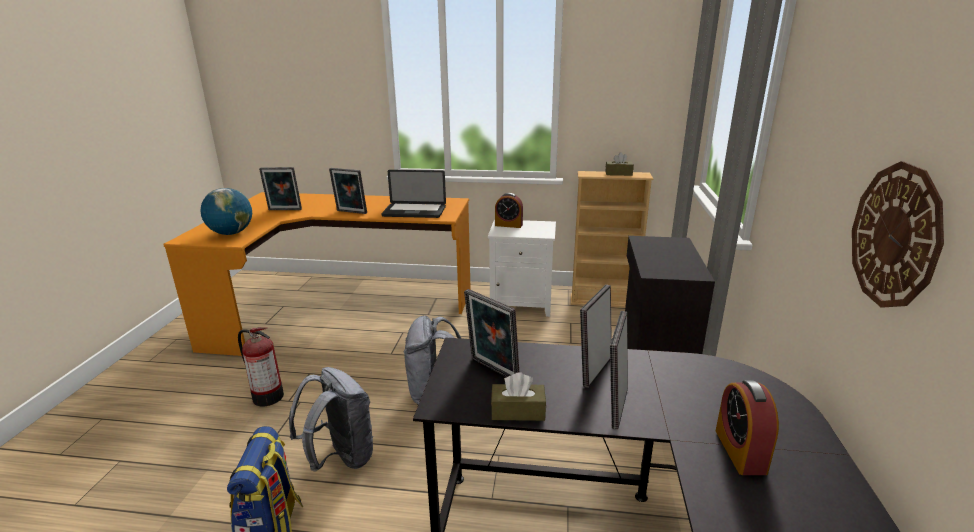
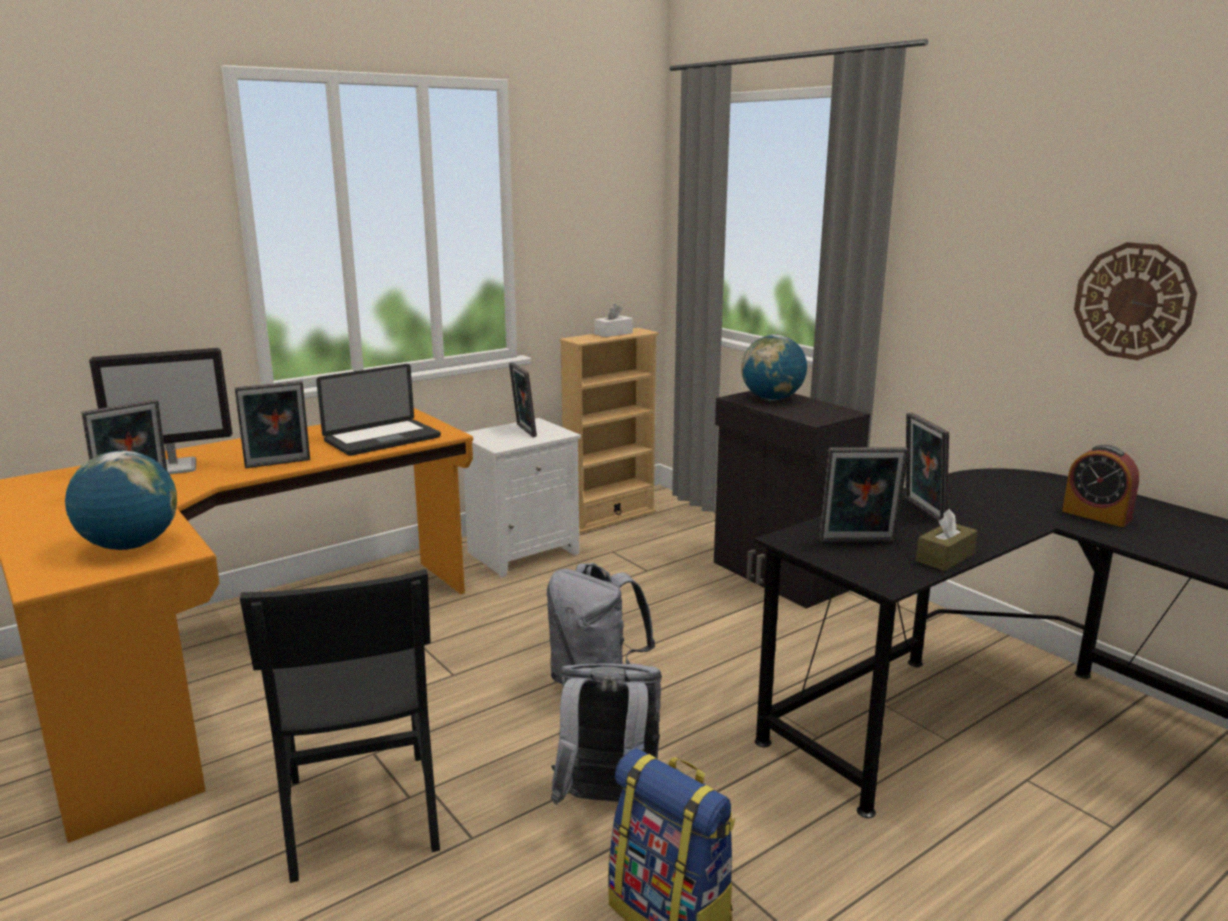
camera: 45 degrees left, 5 degrees down
(266, 396) = (361, 812): fire extinguisher -> black chair
(318, 203) = (174, 468): none -> monitor
(508, 225) = (492, 435): alarm clock -> none
(615, 406) = (988, 525): picture frame -> picture frame (523, 431)
(618, 173) = (613, 333): brown tissue box -> white tissue box
(665, 247) = (772, 399): none -> globe

